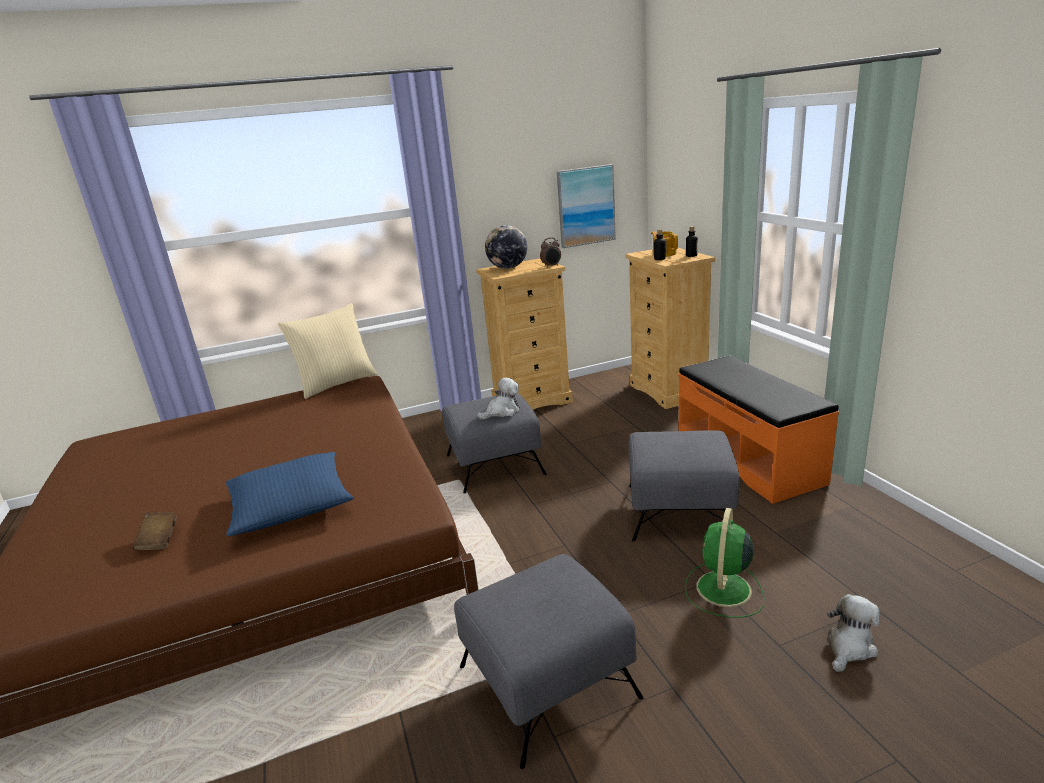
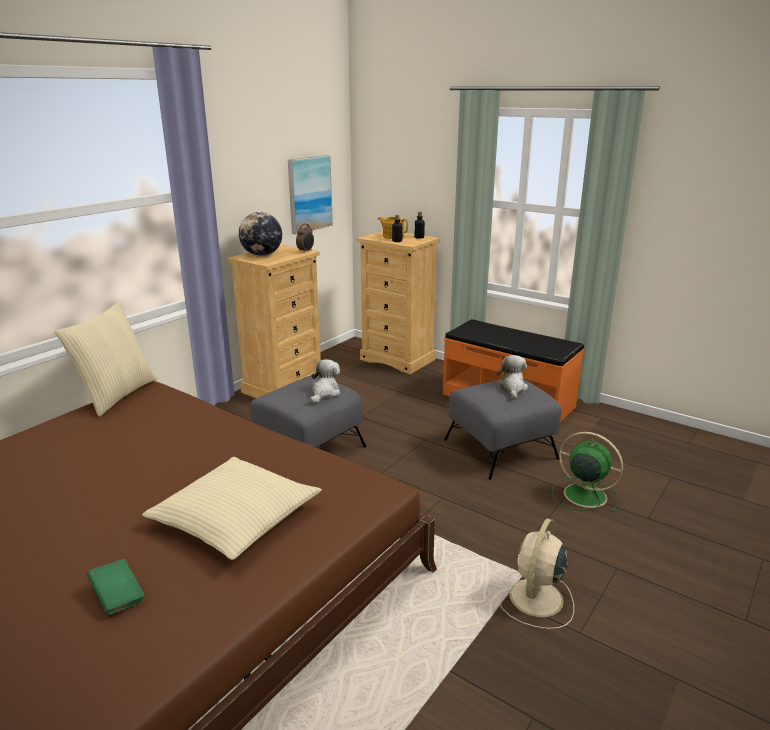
camera: 35 degrees left, 0 degrees up
(159, 540) = (118, 597): brown book -> green book
(290, 505) = (235, 518): blue pillow -> beige pillow
(546, 682) = (535, 599): grey ottoman -> beige fan
(723, 590) = (583, 494): green fan -> green fan turned 135 degrees clockwise
(849, 647) = (683, 505): plush toy -> plush toy (512, 388)

